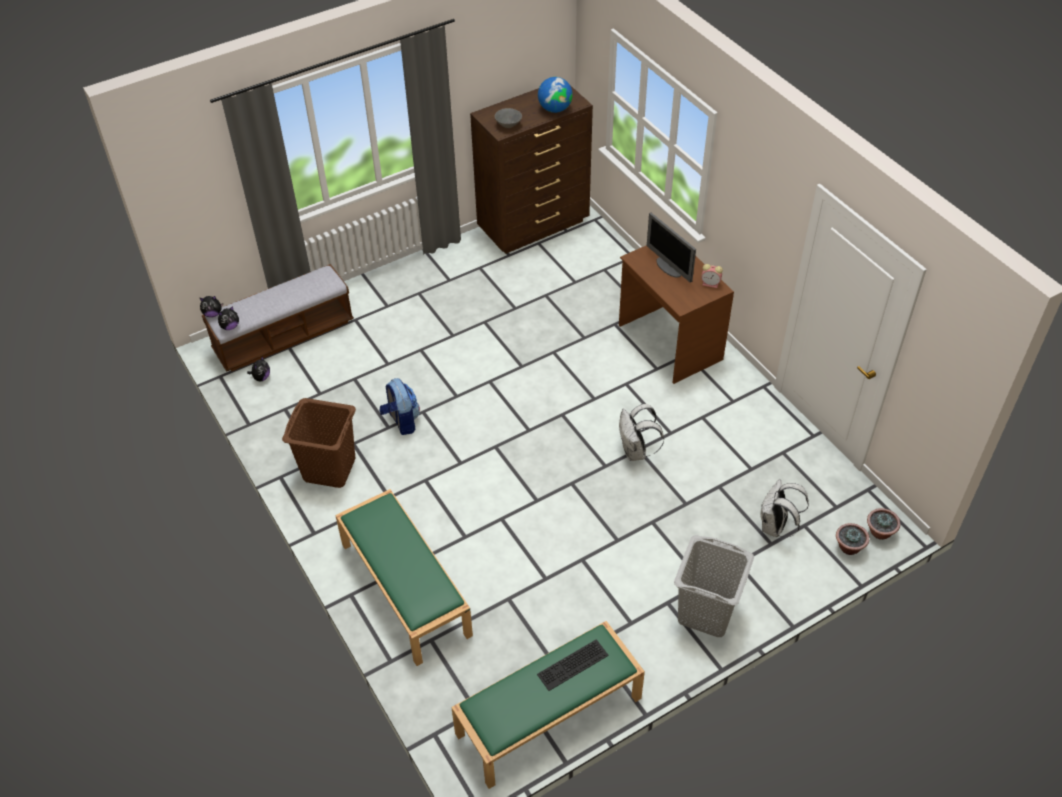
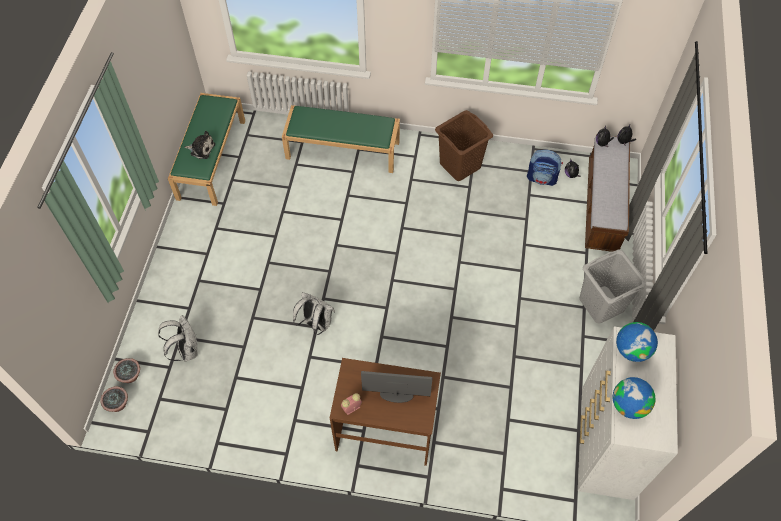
camera: 130 degrees right, 10 degrees up
(401, 421) = (464, 220): backpack -> backpack (542, 178)
(508, 125) = (631, 350): grey bowl -> globe
(534, 226) = (604, 445): brown dresser -> white dresser
(573, 666) = (201, 149): keyboard -> plush toy
(706, 612) = (181, 266): grey laundry basket -> grey laundry basket (601, 305)

